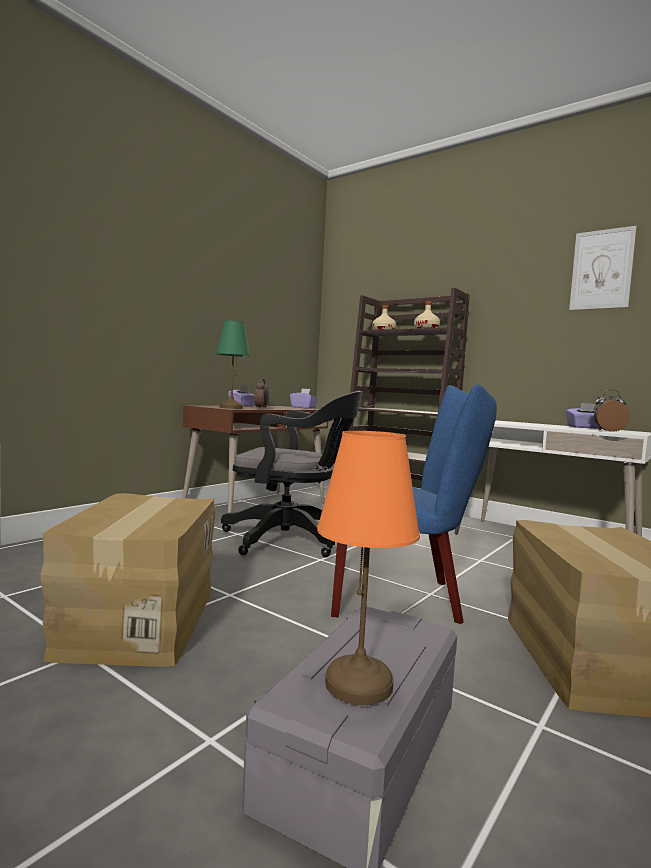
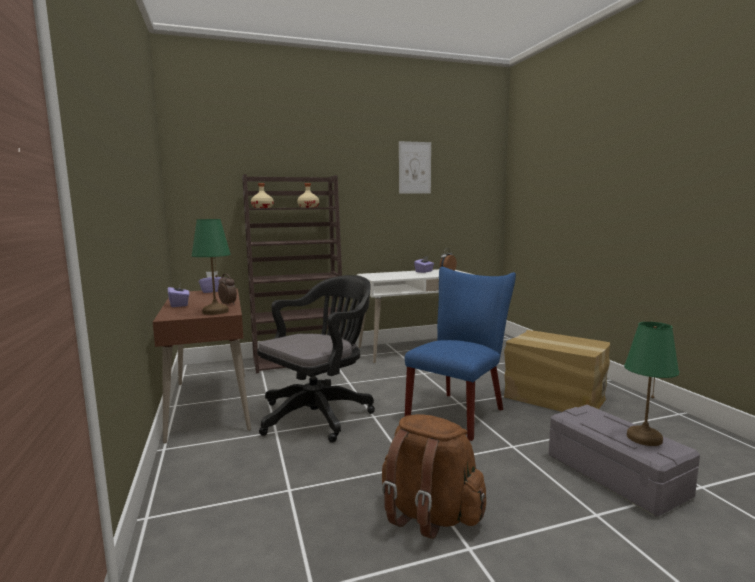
camera: 55 degrees left, 5 degrees up
(138, 620) = (429, 514): cardboard box -> brown backpack
(358, 683) = (643, 438): orange table lamp -> green table lamp

